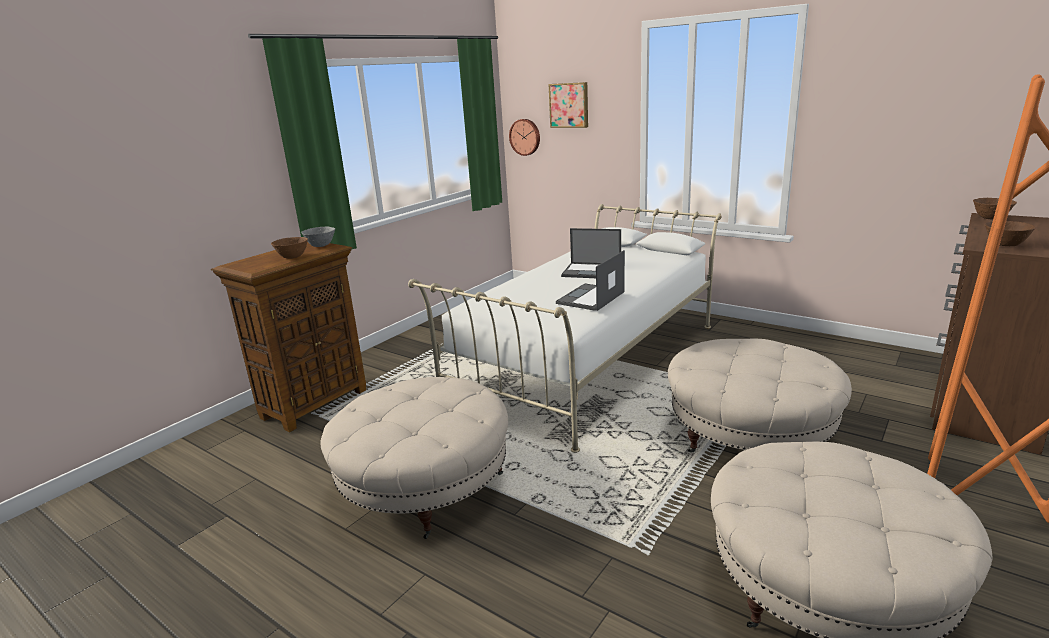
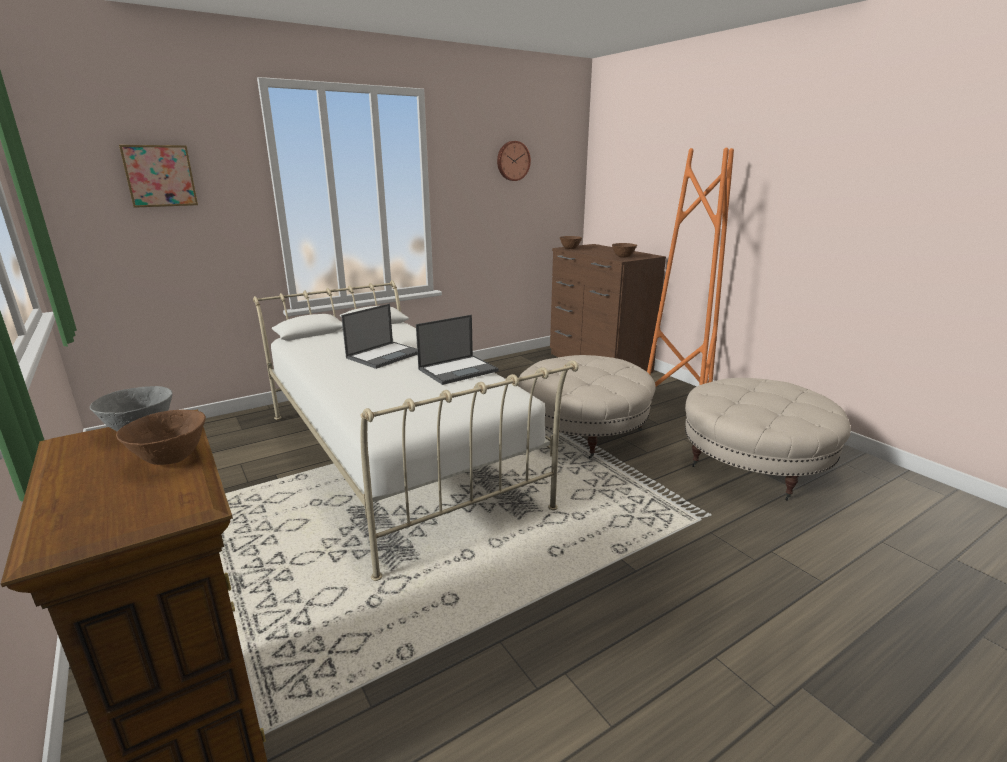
camera: 70 degrees left, 0 degrees up
(425, 486) = (555, 628): beige ottoman -> none
(525, 137) = (77, 224): wall clock -> wall clock (512, 161)
(590, 298) = (458, 370): laptop -> laptop turned 90 degrees counterclockwise

